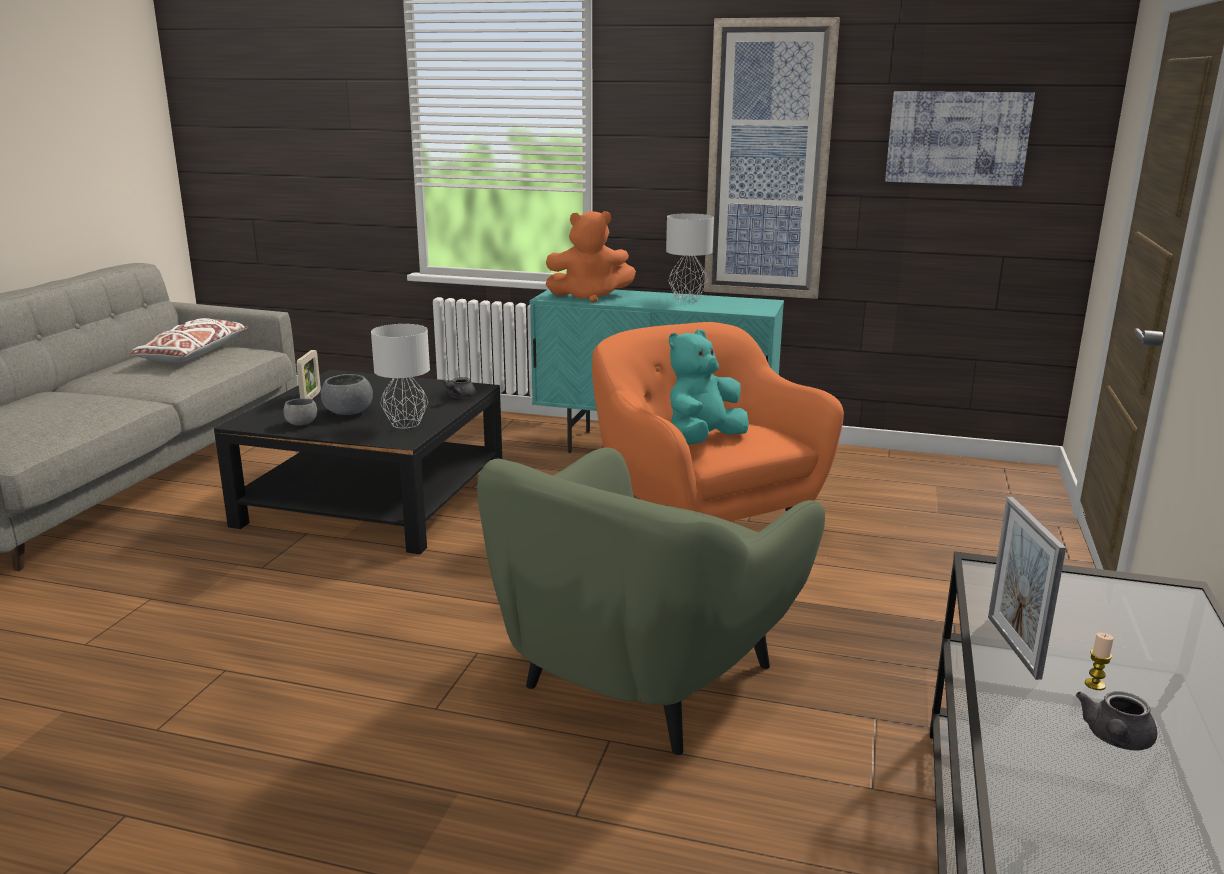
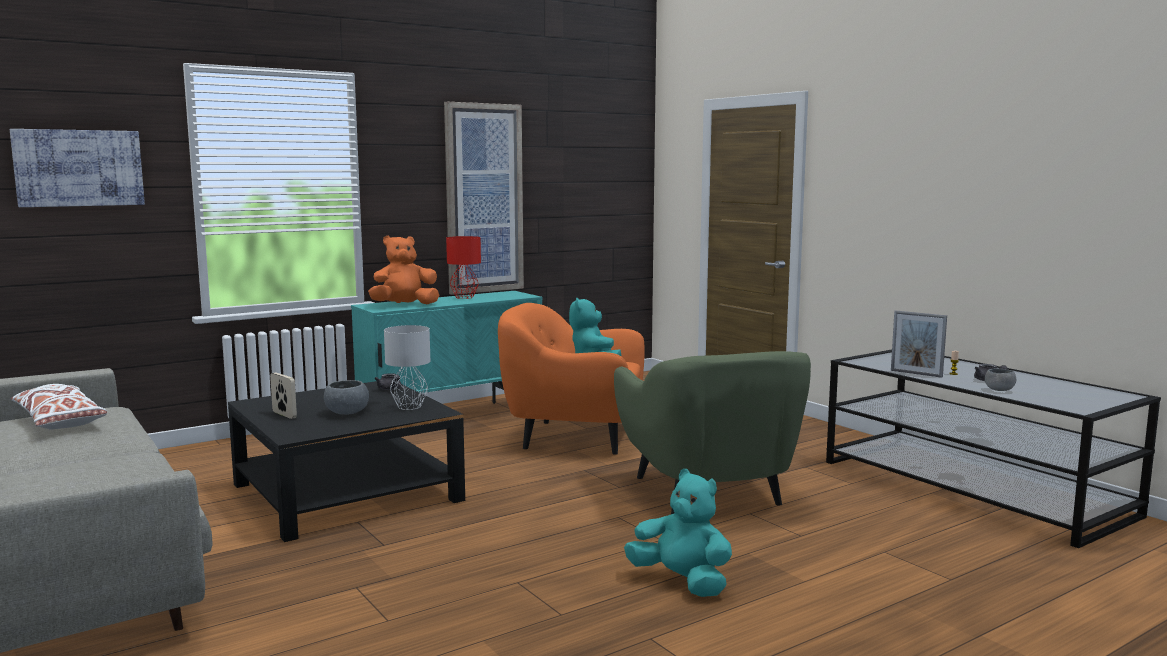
camera: 50 degrees left, 10 degrees down
(301, 423) = (338, 425): grey bowl -> grey bowl (999, 390)
(312, 775) = (682, 582): none -> turquoise plush toy
(589, 297) = (404, 305): orange plush toy -> orange plush toy turned 150 degrees counterclockwise
(686, 299) = (464, 297): grey table lamp -> red table lamp
(957, 138) = (585, 178): picture -> picture (79, 168)

